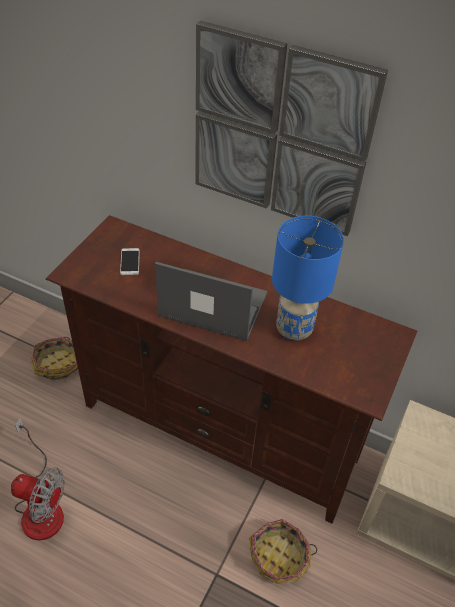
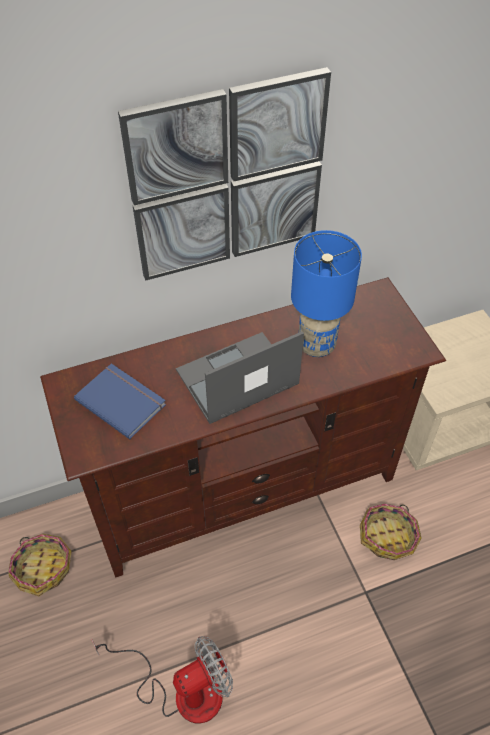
camera: 45 degrees left, 5 degrees up
(130, 262) = (122, 401): phone -> blue book

